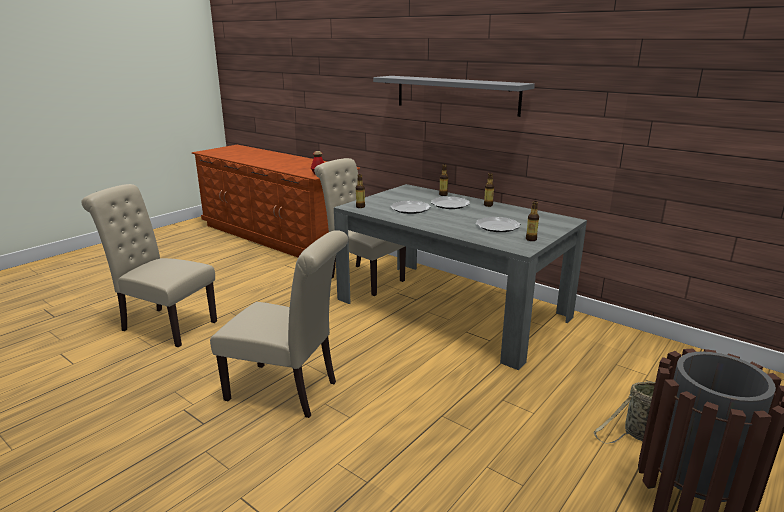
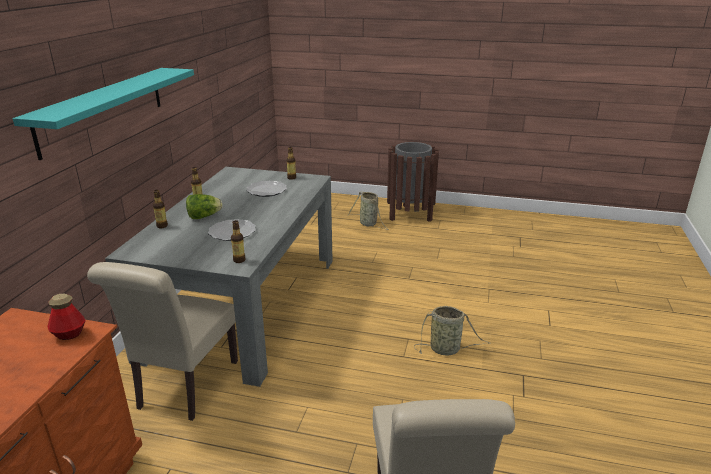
camera: 115 degrees left, 5 degrees up
(288, 391) = (447, 349): beige chair -> basket
(450, 204) = (204, 216): plate -> lettuce
(456, 95) = (103, 109): grey shelf -> turquoise shelf

